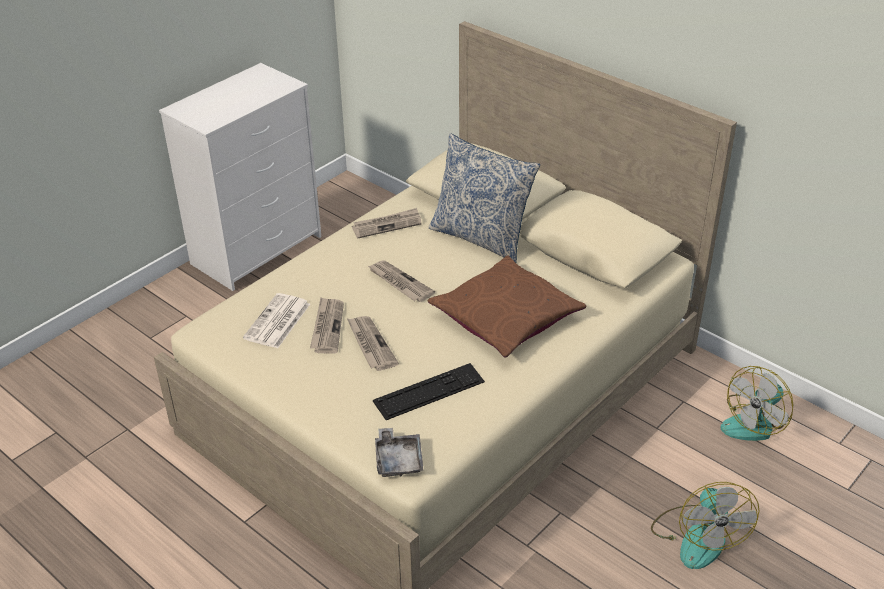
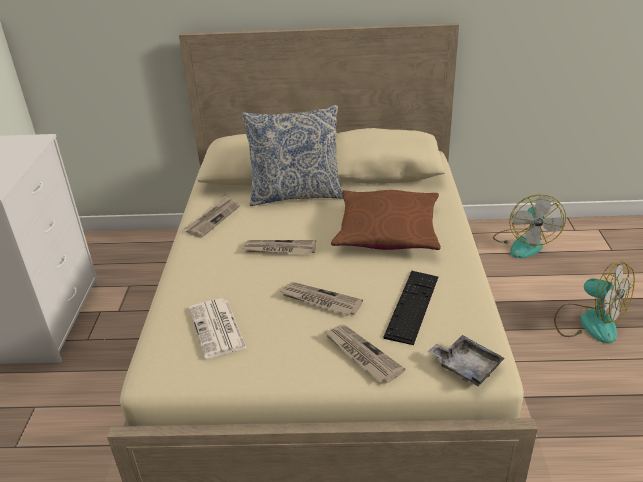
camera: 40 degrees left, 5 degrees down
(327, 327) = (267, 308): newspaper -> newspaper (361, 355)

